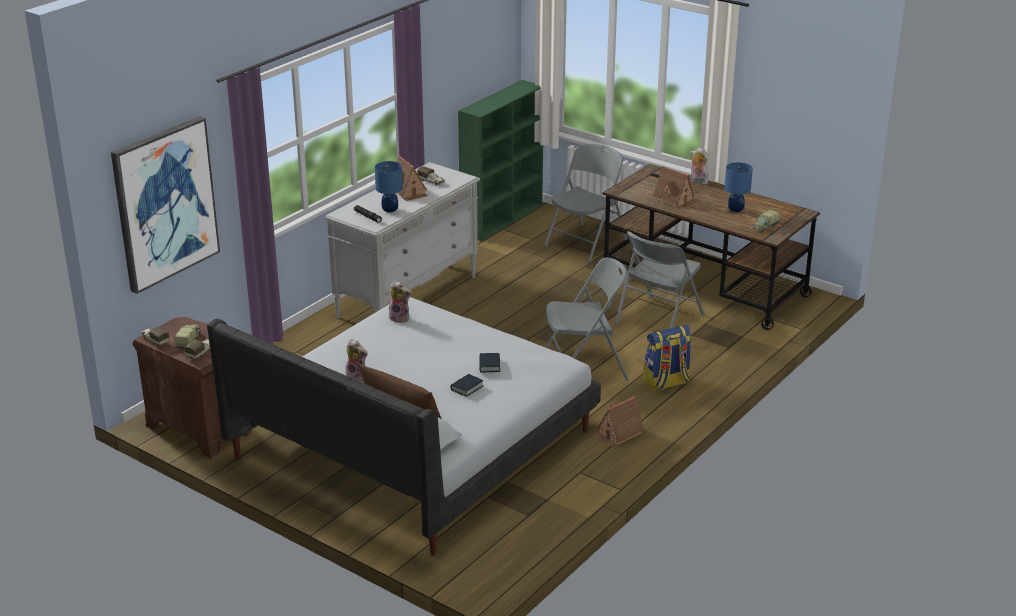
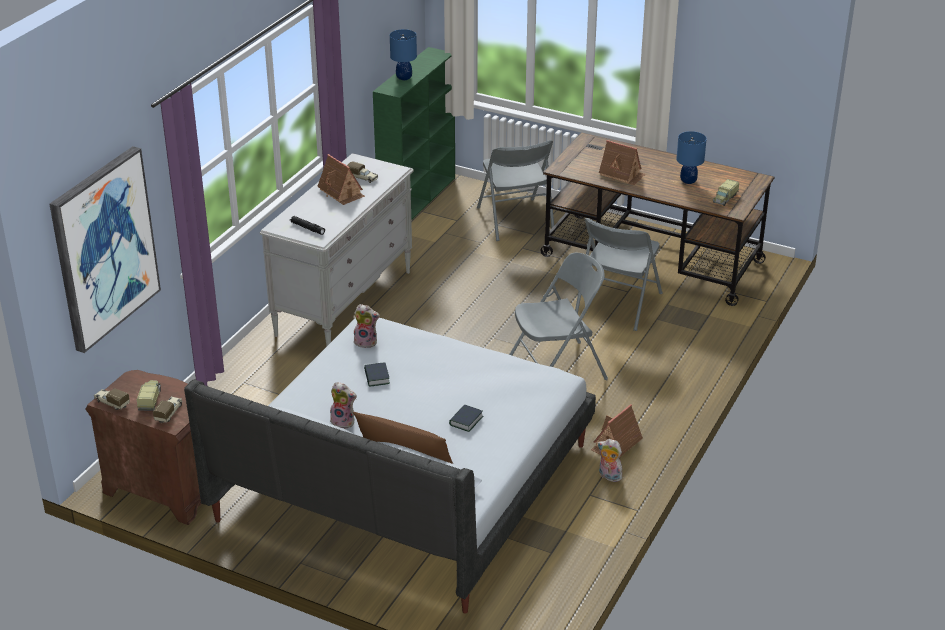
camera: 10 degrees left, 5 degrees up
(390, 210) = (330, 217): blue table lamp -> blue table lamp (404, 78)
(489, 365) = (482, 391): book -> book (376, 377)
(586, 243) = (515, 220): grey chair -> grey chair turned 135 degrees clockwise
(666, 383) = (647, 379): backpack -> none
(697, 182) = (638, 150): plush toy -> plush toy (608, 476)

